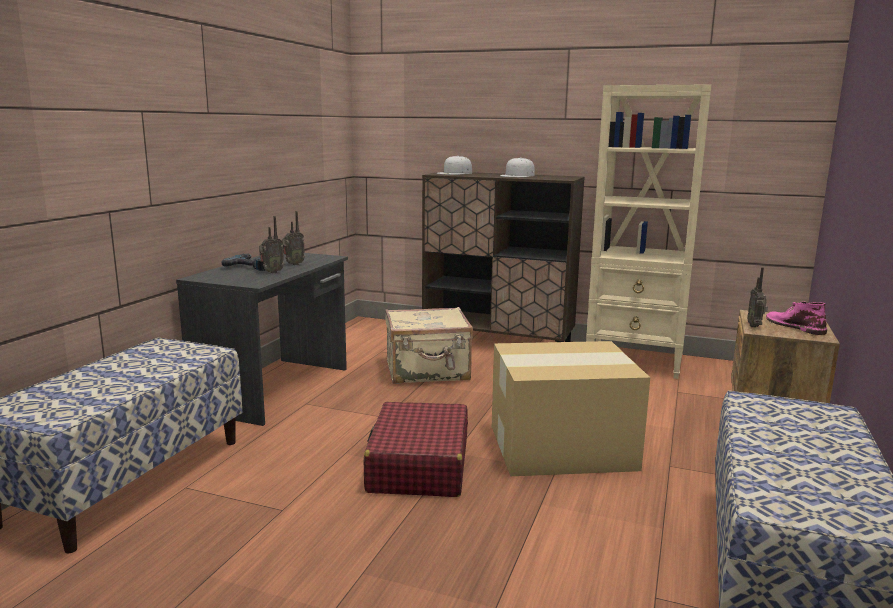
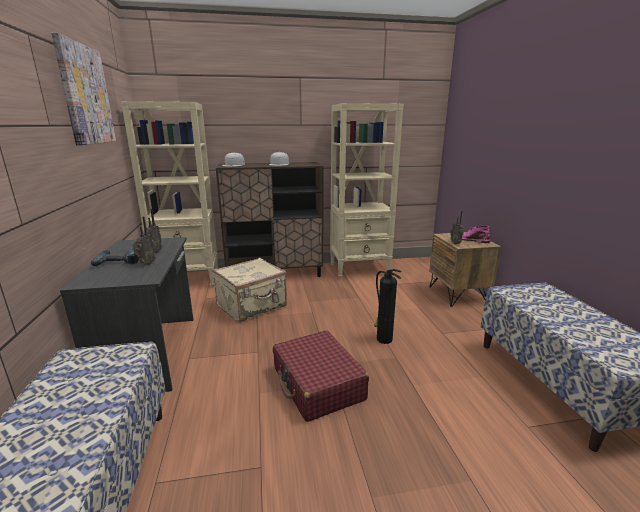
camera: 30 degrees left, 5 degrees up
(266, 81) = (85, 95): none -> picture
(381, 329) = (189, 280): none -> beige bookcase
(563, 447) = (383, 339): cardboard box -> fire extinguisher

